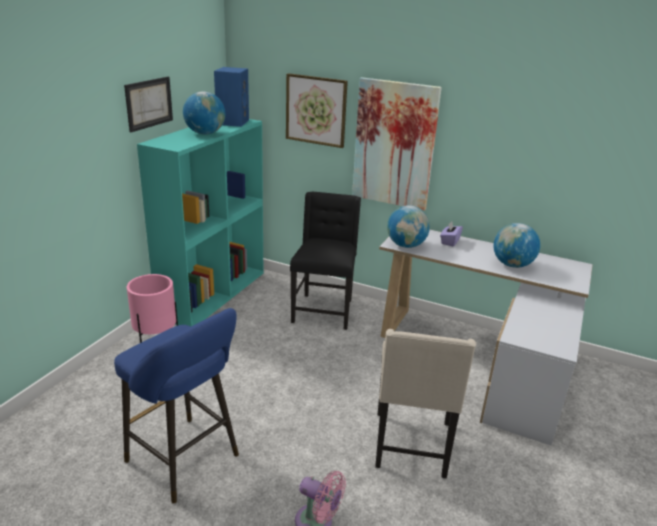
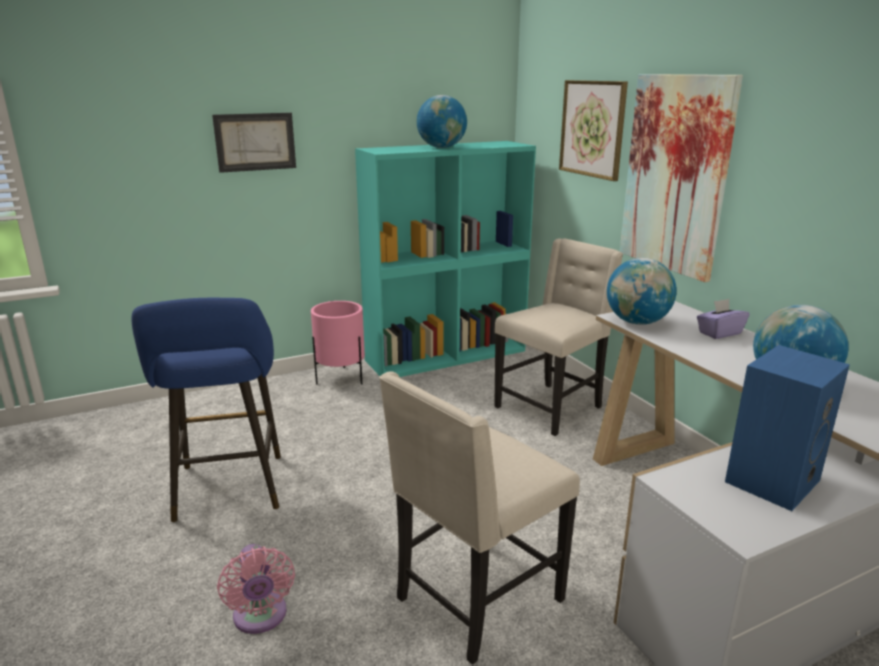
camera: 40 degrees right, 5 degrees down
(149, 103) = (381, 106): picture -> picture (255, 142)
(232, 122) = (497, 144): blue speaker -> blue speaker (771, 479)
(323, 310) = (550, 407): black chair -> beige chair

